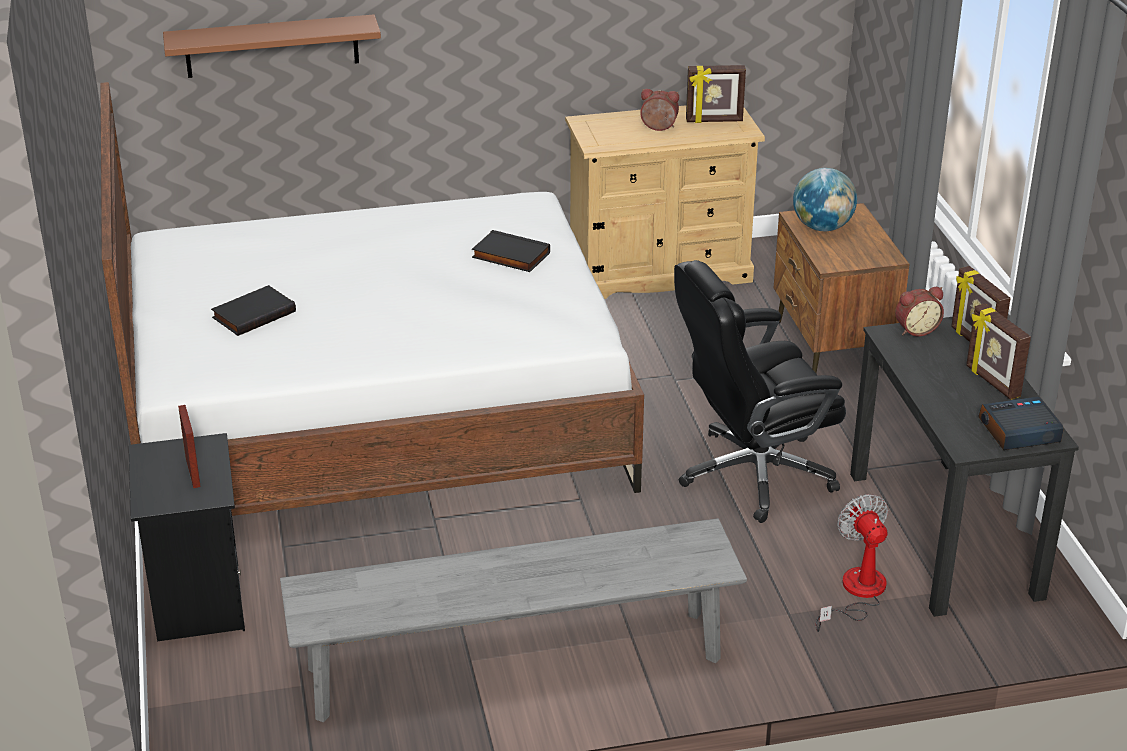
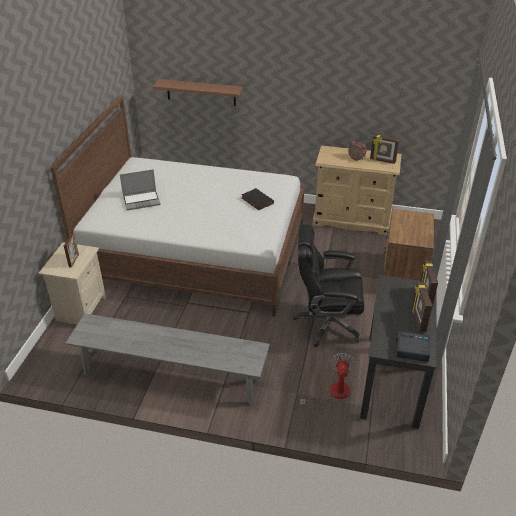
camera: 25 degrees right, 5 degrees up
(196, 601) = (80, 309): black nightstand -> beige nightstand
(253, 314) = (142, 201): black book -> laptop
(822, 227) = (406, 220): globe -> none
(915, 329) = (401, 282): alarm clock -> none

